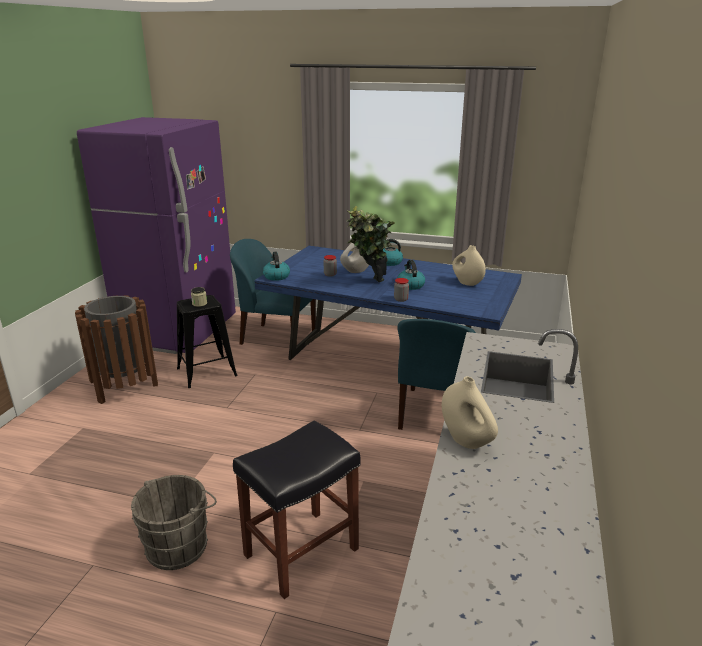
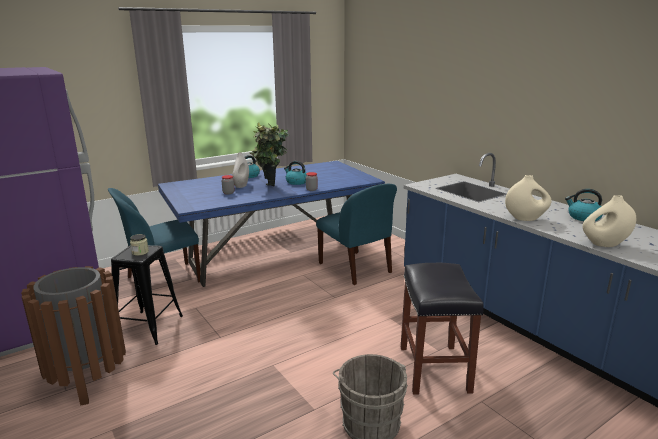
camera: 50 degrees left, 5 degrees down
(276, 276) = (190, 206): kettle -> kettle (583, 217)
(467, 283) = (323, 172): beige vase -> beige vase (605, 244)

